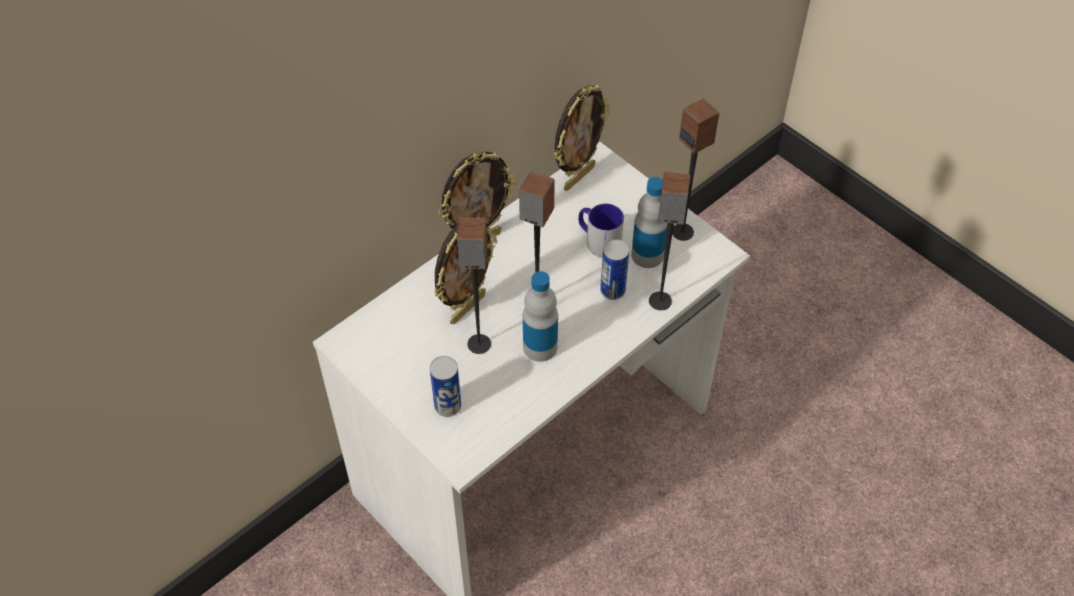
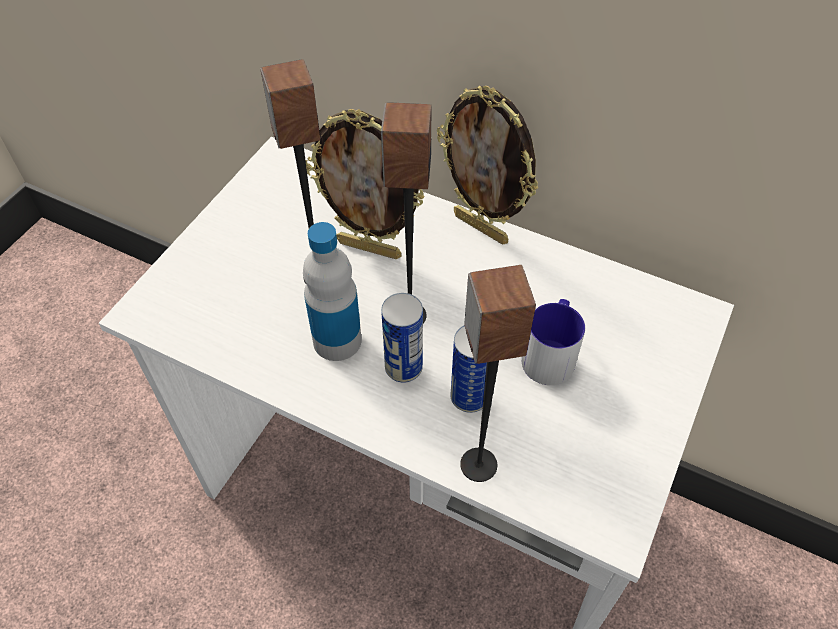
camera: 70 degrees right, 0 degrees up
(447, 406) = (216, 274): can -> can (403, 368)
(578, 177) = (650, 298): picture frame -> none
(647, 255) = (557, 423): bottle -> none
(683, 232) = (629, 460): speaker -> none

